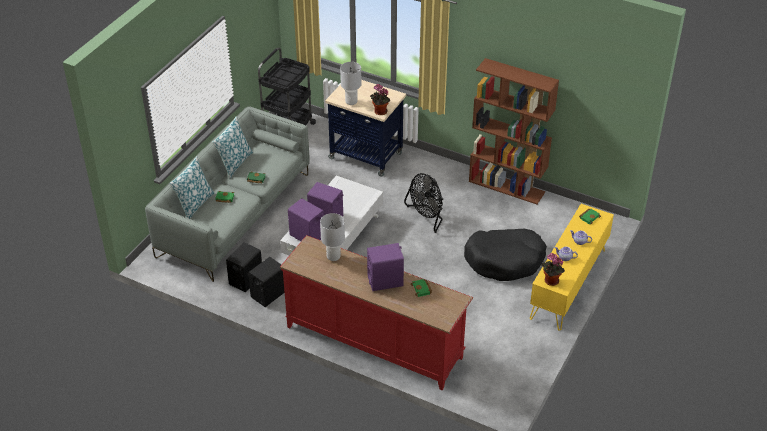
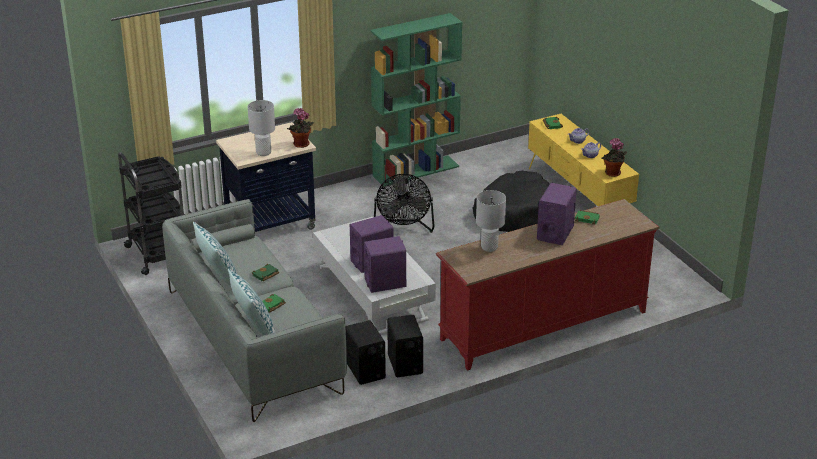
camera: 55 degrees left, 10 degrees down
(507, 186) = (416, 171): brown bookcase -> green bookcase

